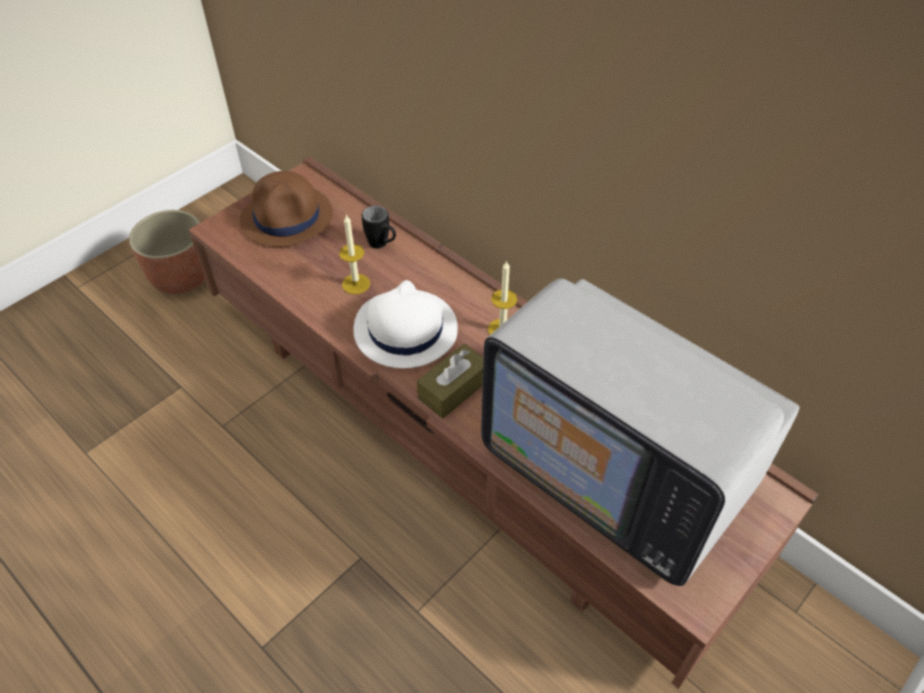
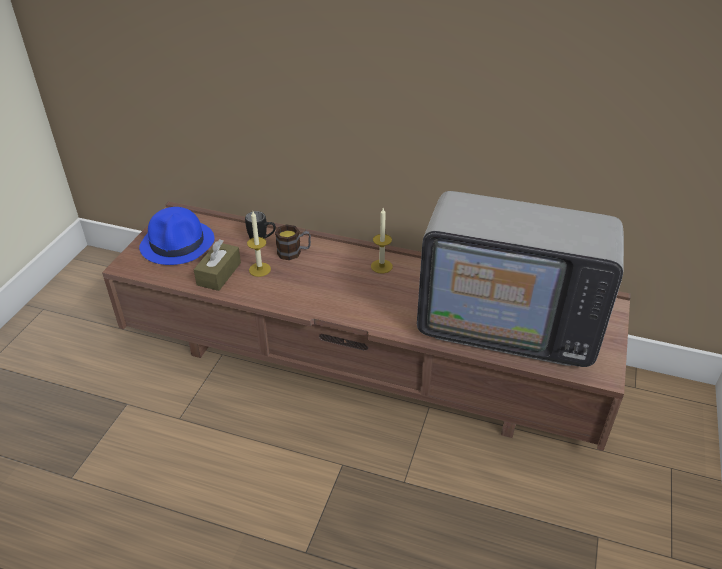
camera: 25 degrees left, 10 degrees down
(182, 276) = (79, 329): planter -> none
(287, 217) = (178, 243): brown hat -> blue hat
(404, 329) = (314, 286): white hat -> none
(409, 273) = (294, 252): none -> mug
(453, 389) = (373, 310): brown tissue box -> brown tissue box (219, 274)

